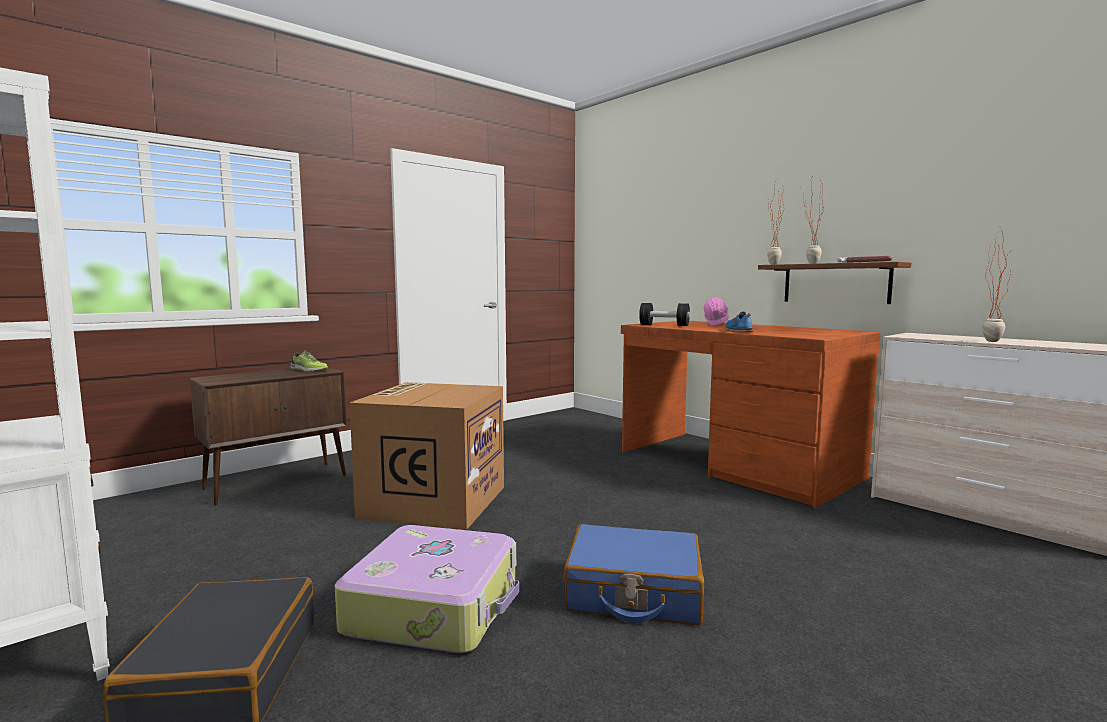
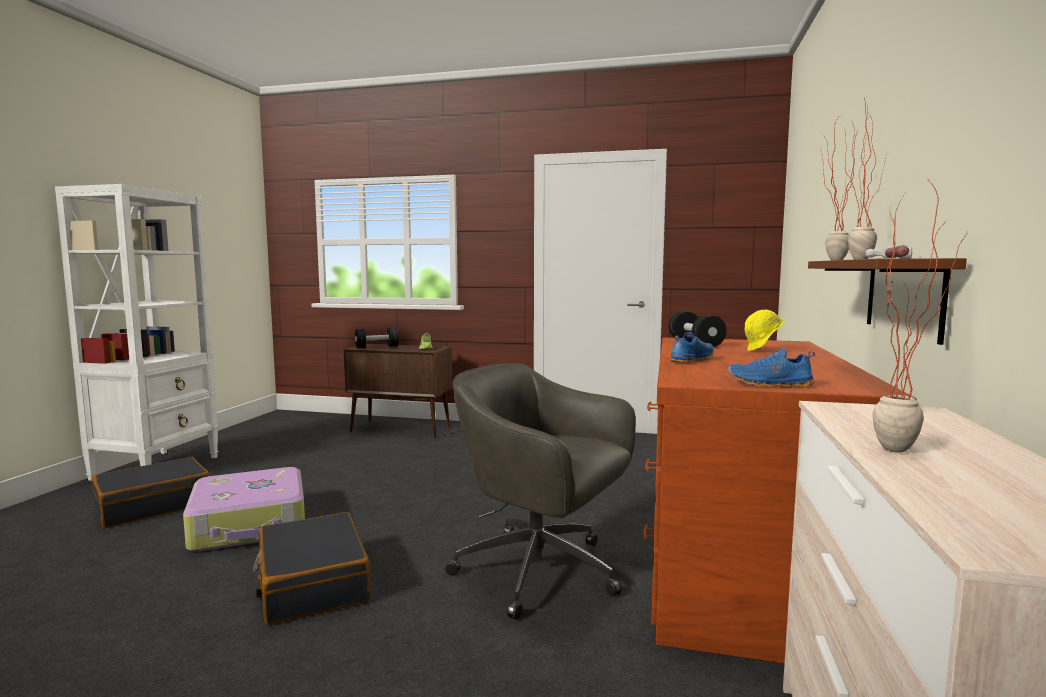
camera: 55 degrees right, 0 degrees up
(236, 377) = (377, 347): none -> black dumbbell
(433, 501) = (421, 472): cardboard box -> none
(633, 593) = (312, 583): blue suitcase -> black suitcase
(701, 510) = (542, 572): none -> grey office chair
(716, 325) = (763, 351): pink hard hat -> yellow hard hat
(836, 334) = (770, 385): none -> blue shoe

